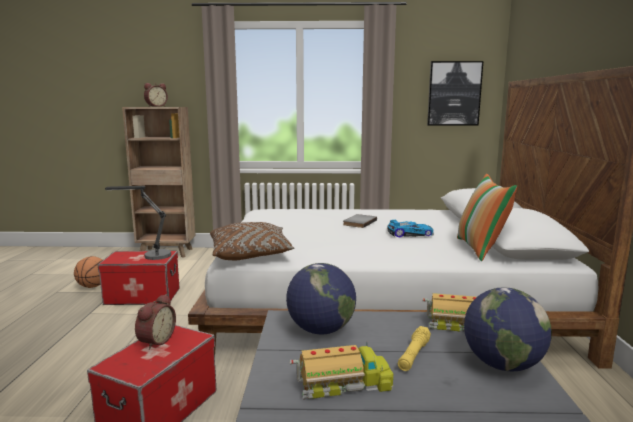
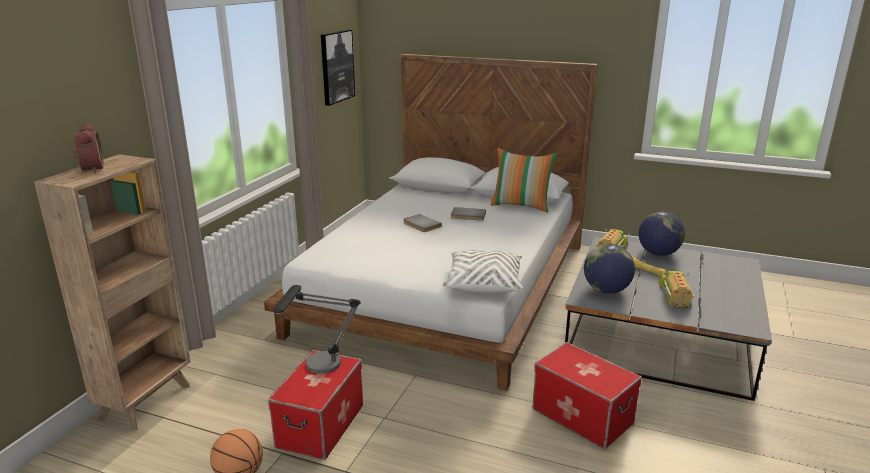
camera: 70 degrees left, 10 degrees up
(155, 341) = (570, 368): alarm clock -> none
(250, 254) = (483, 283): brown pillow -> white pillow
(409, 233) = (468, 216): toy car -> grey book

